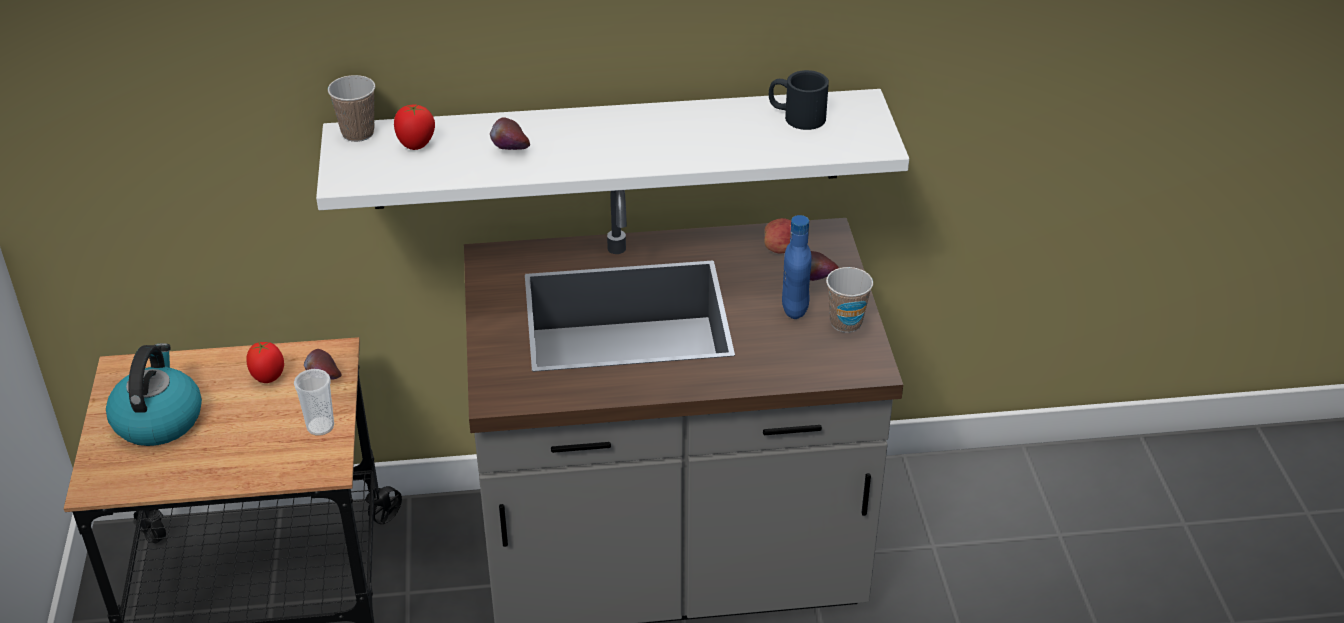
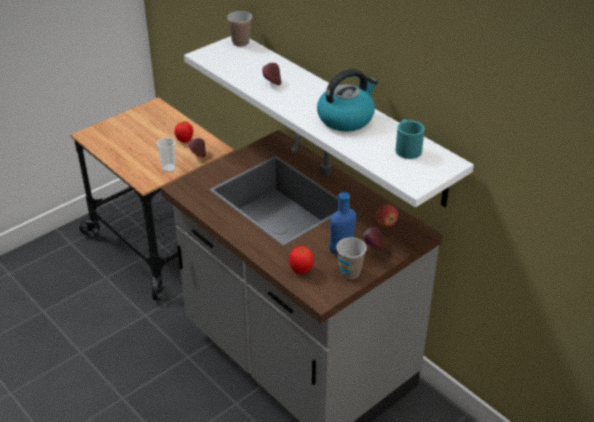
camera: 55 degrees right, 0 degrees up
(158, 419) = (135, 128): kettle -> kettle (346, 118)
(416, 146) = (248, 59): tomato -> tomato (301, 270)
(796, 116) = (406, 147): black mug -> turquoise mug

